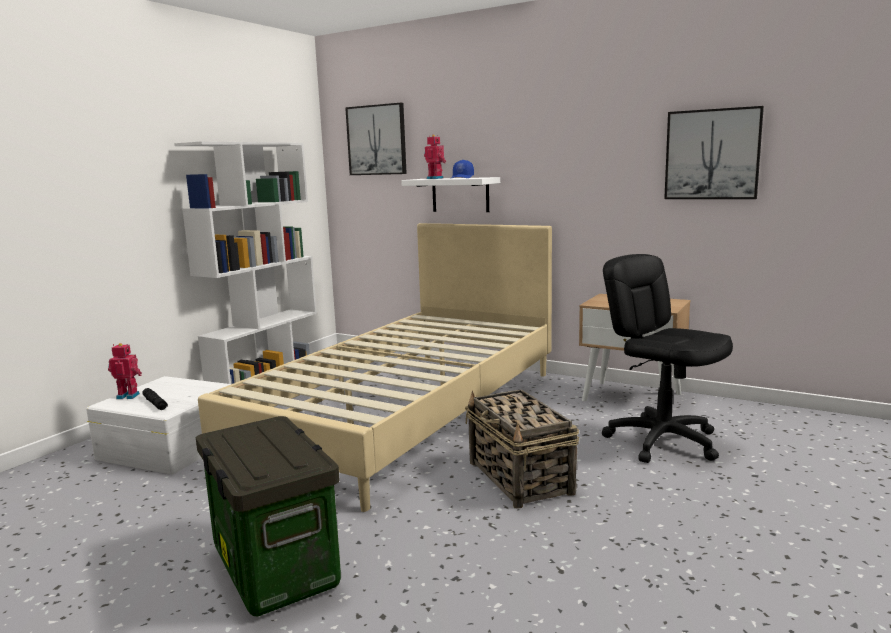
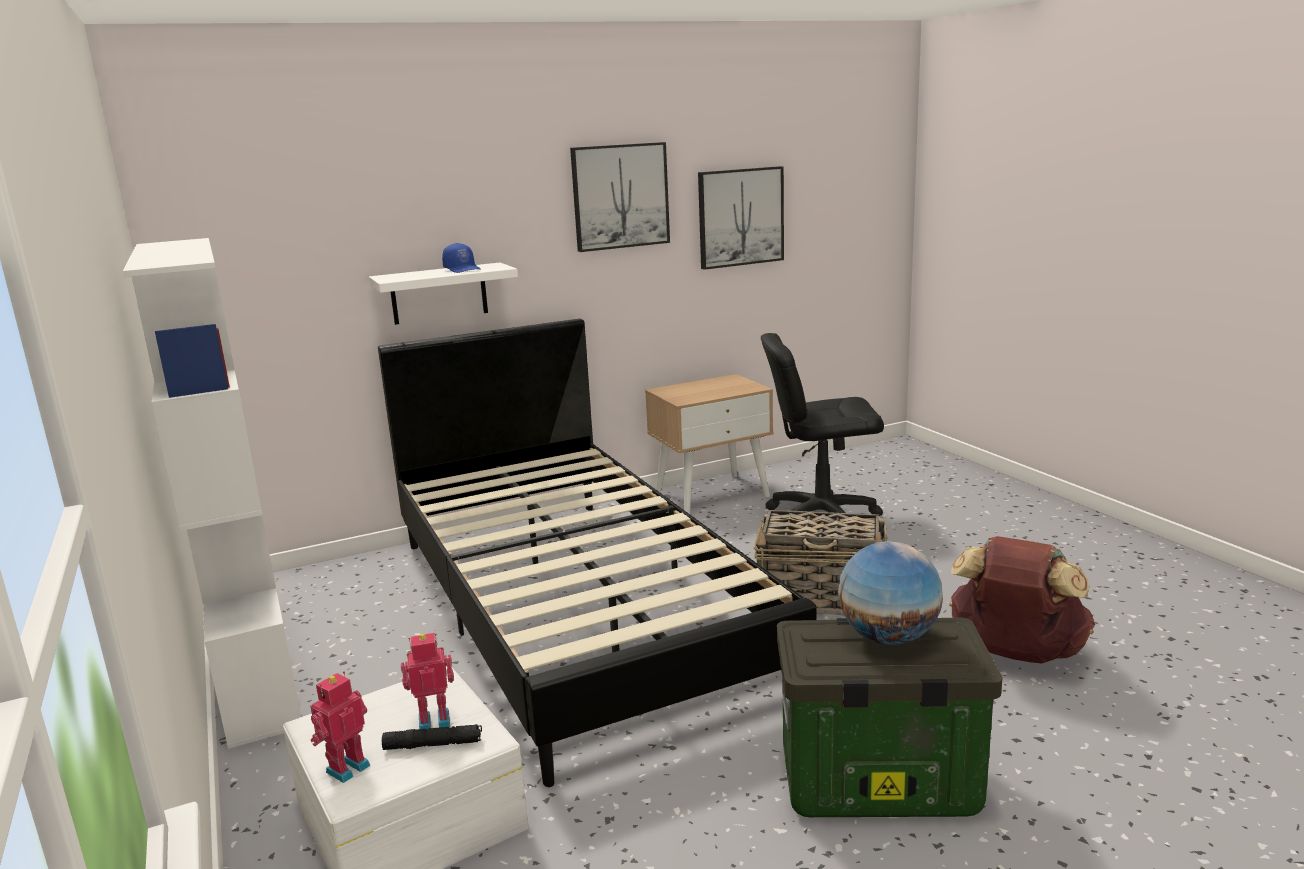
camera: 55 degrees left, 5 degrees up
(275, 446) = (887, 637): none -> globe
(377, 140) = (268, 220): picture -> picture (620, 196)
(406, 413) = (574, 608): beige bed -> black bed
(435, 178) = (421, 275): toy robot -> toy robot (434, 720)
(535, 585) = (1015, 654): none -> brown backpack

